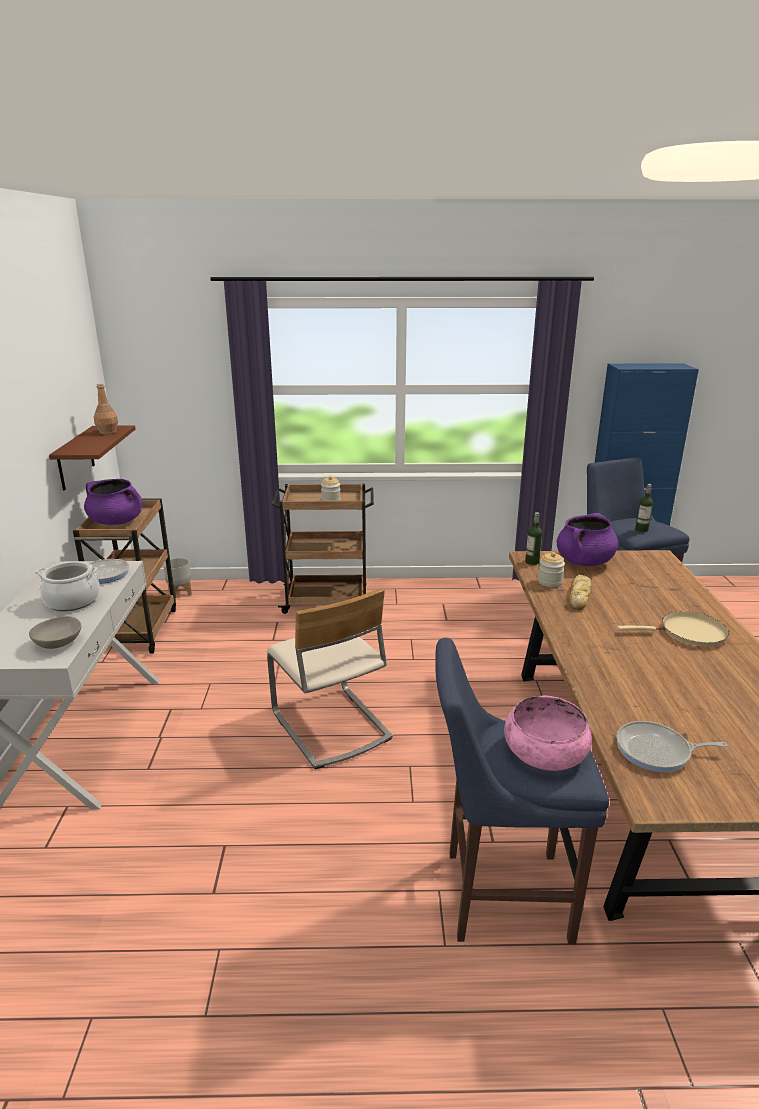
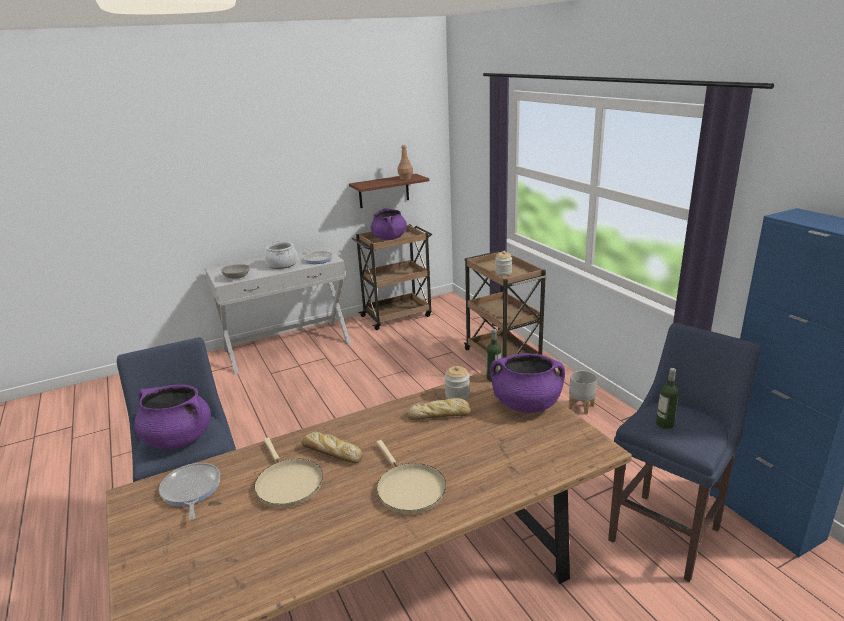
camera: 65 degrees right, 0 degrees up
(180, 593) = (452, 309): grey planter -> grey planter (581, 407)
(330, 726) = (344, 415): beige chair -> none
(545, 751) = (177, 439): pink bowl -> purple cooking pot
(617, 658) = (330, 452): none -> bread
(662, 689) = (287, 483): none -> beige frying pan

